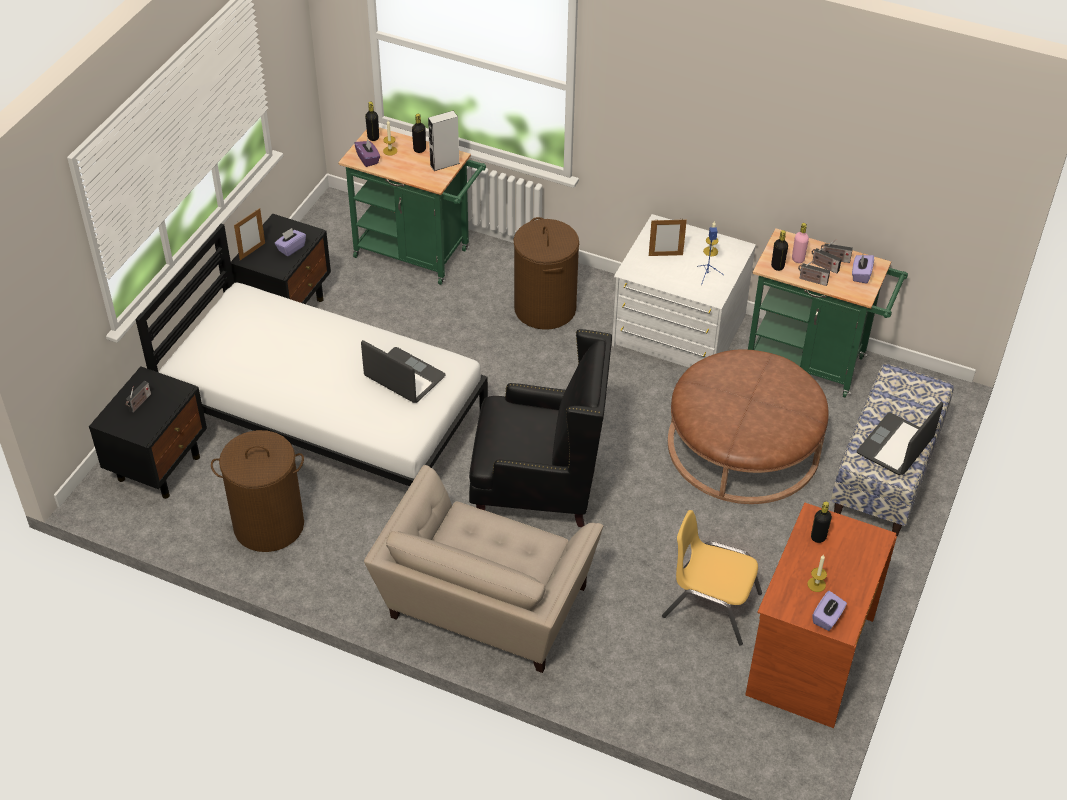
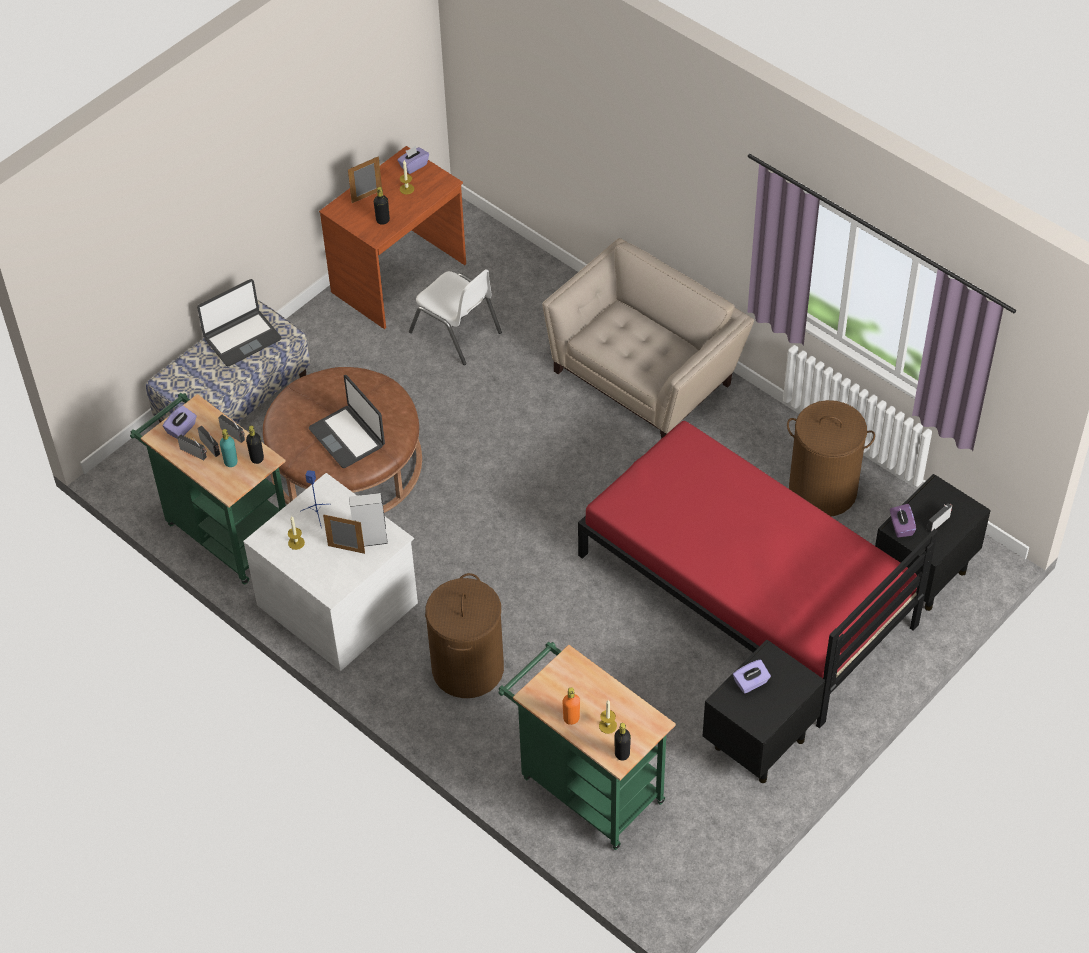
camera: 160 degrees left, 5 degrees up
(252, 251) = (796, 689): picture frame -> picture frame (367, 196)
(325, 418) = (746, 590): white bed -> red bed
(368, 159) = (638, 718): purple tissue box -> purple tissue box (901, 527)
(404, 377) = (667, 502): laptop -> laptop (347, 437)
(419, 149) = (571, 719): black bottle -> orange bottle
(444, 164) = (549, 687): grey speaker -> grey speaker (370, 540)
(537, 490) = (560, 464): black armchair -> none
(711, 605) = (456, 332): yellow chair -> white chair
(798, 259) = (231, 462): pink bottle -> turquoise bottle

